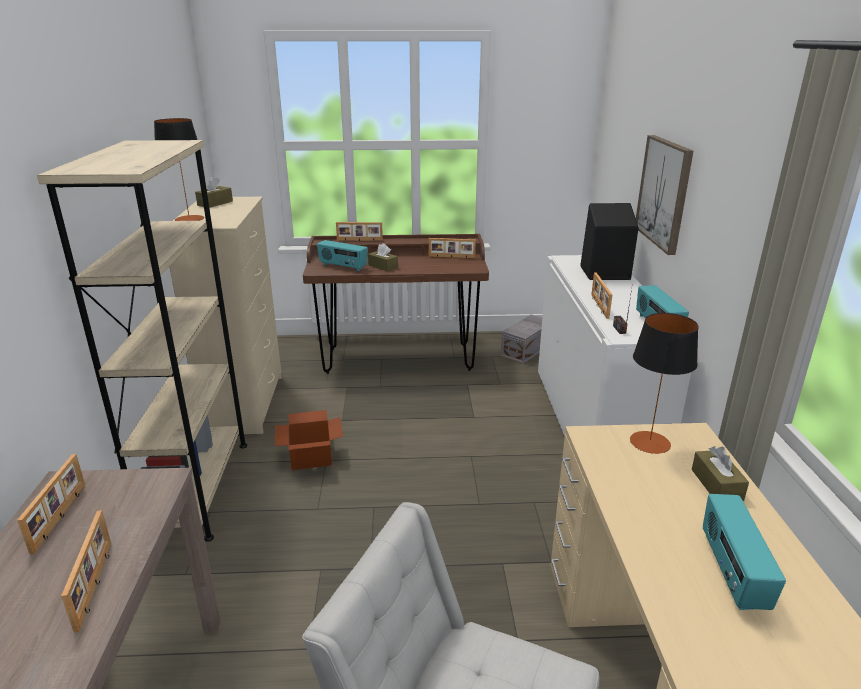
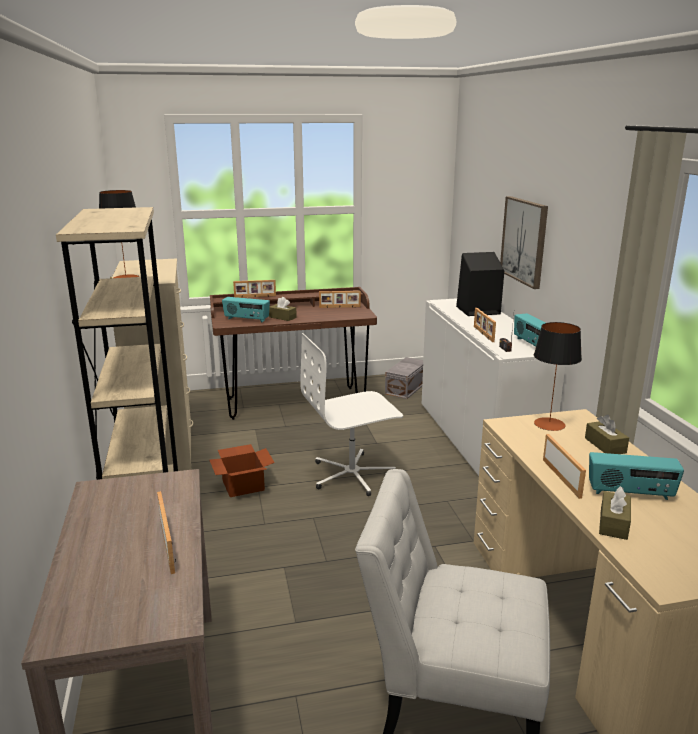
camera: 10 degrees left, 5 degrees down
(61, 517) = (109, 509): picture frame -> picture frame (562, 478)
(215, 203) = (138, 265): brown tissue box -> brown tissue box (613, 523)
(434, 455) = (352, 475): none -> white office chair
(731, 572) = (630, 493): radio -> radio turned 75 degrees counterclockwise

